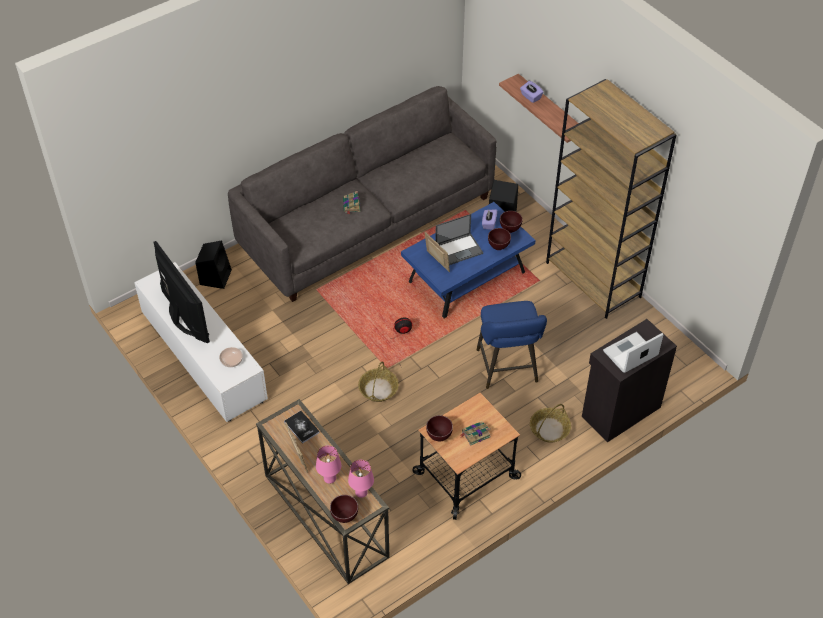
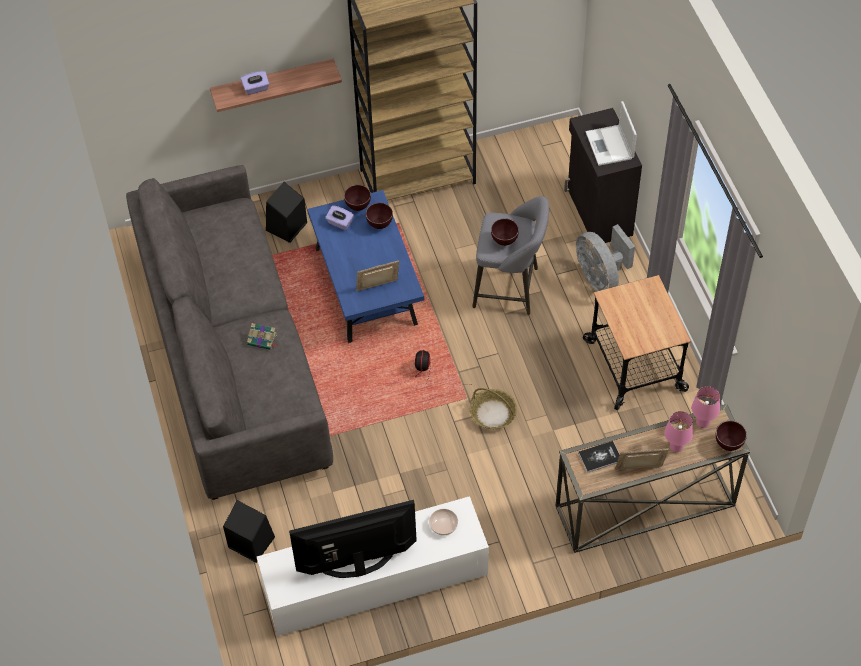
camera: 70 degrees left, 5 degrees up
(439, 437) = (640, 343): brown bowl -> brown bowl (505, 241)
(459, 249) = (366, 261): laptop -> none
(475, 434) = (647, 312): book -> none
(507, 369) = (510, 288): blue stool -> grey stool
(549, 429) = (601, 277): basket -> grey fan

